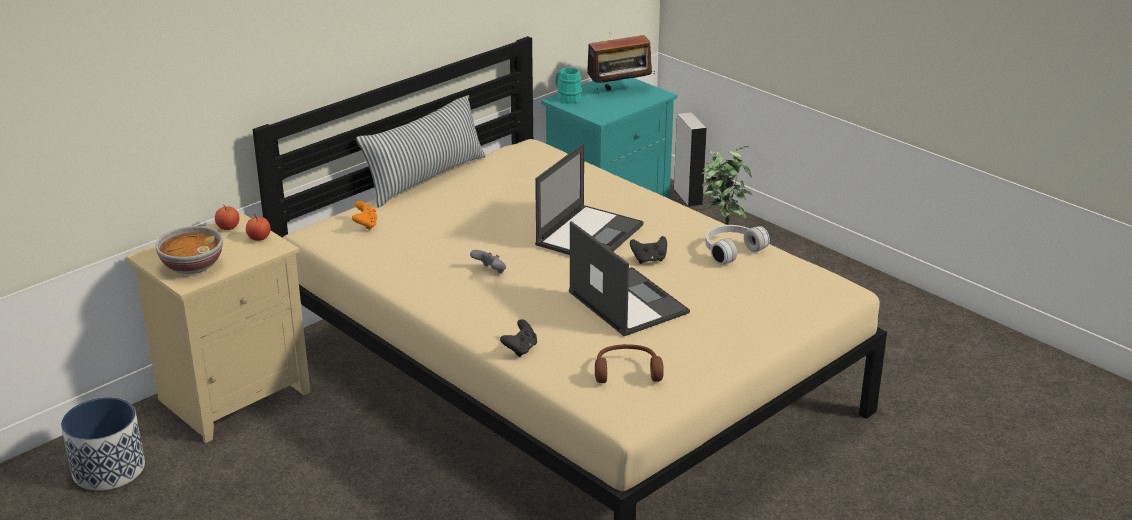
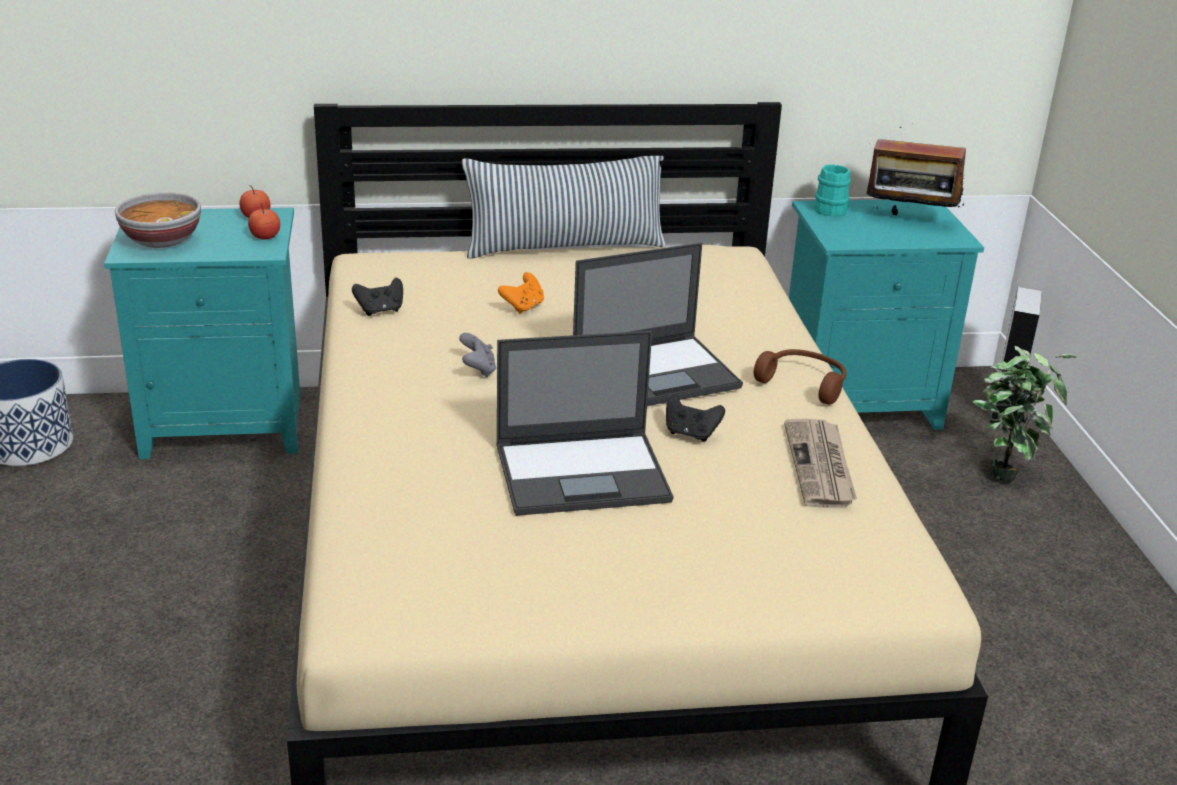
camera: 35 degrees right, 0 degrees up
(234, 395) = (228, 423): beige nightstand -> turquoise nightstand
(365, 225) = (425, 271): orange game controller -> orange game controller (523, 307)
(520, 349) = (371, 473): black game controller -> black game controller (380, 311)
(626, 302) = (584, 473): laptop -> laptop turned 75 degrees clockwise
(627, 371) = (450, 561): brown headphones -> brown headphones (804, 383)
(730, 250) = (820, 466): white headphones -> newspaper

